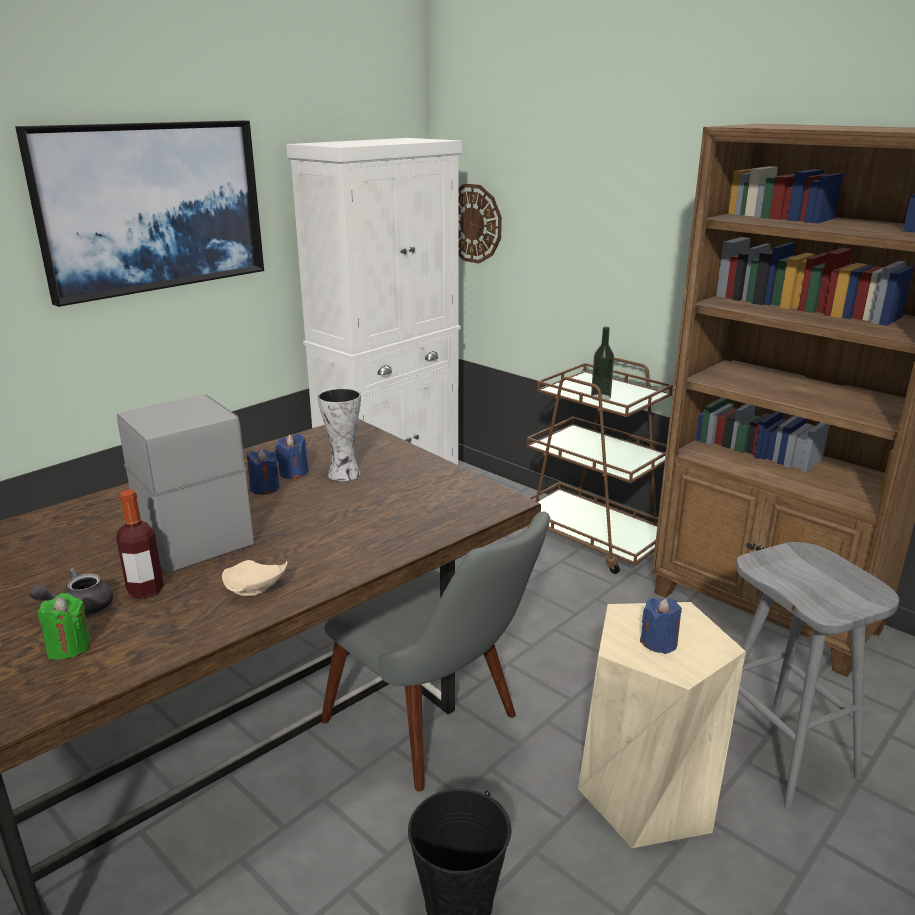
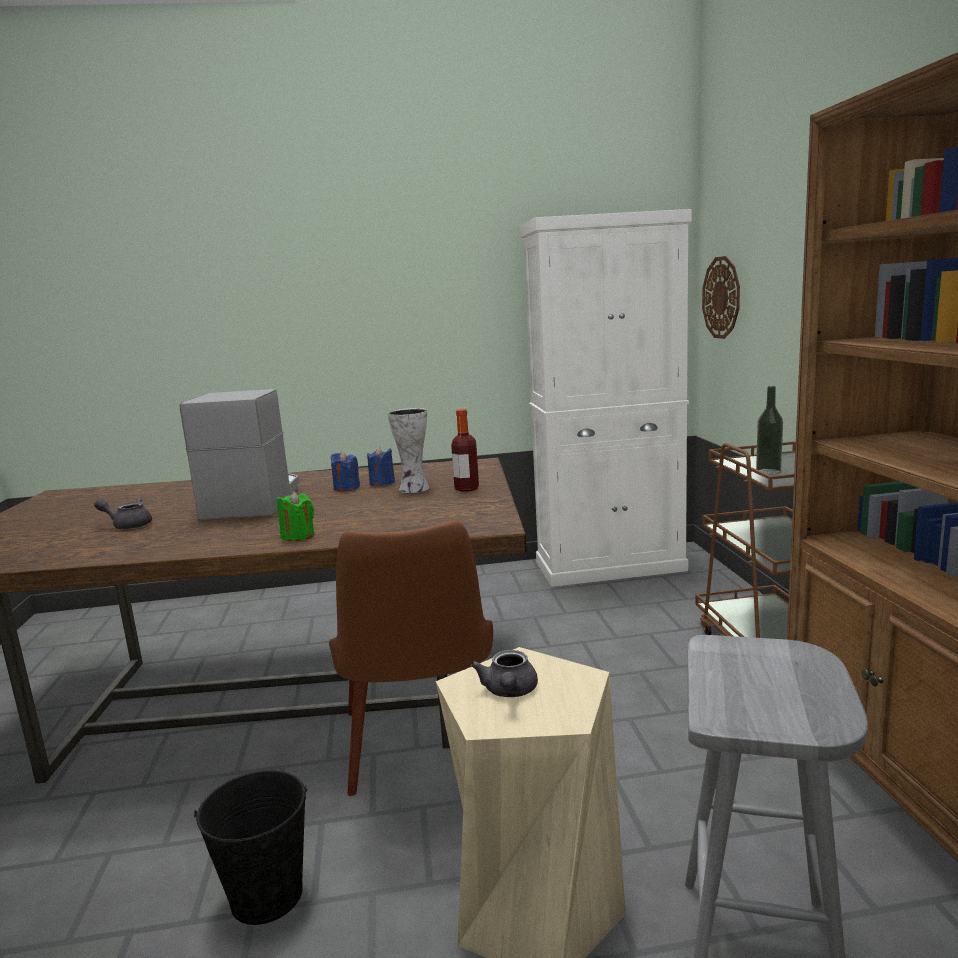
camera: 40 degrees right, 10 degrees down
(69, 647) = (84, 542): green candle -> green candle (298, 536)
(145, 590) = (171, 525): bottle -> bottle (466, 488)
(152, 207) = (395, 278): picture -> none
(254, 588) = (221, 538): beige plate -> none
(438, 728) = (423, 755): grey chair -> brown chair
(659, 642) = (509, 692): blue candle -> grey teapot

